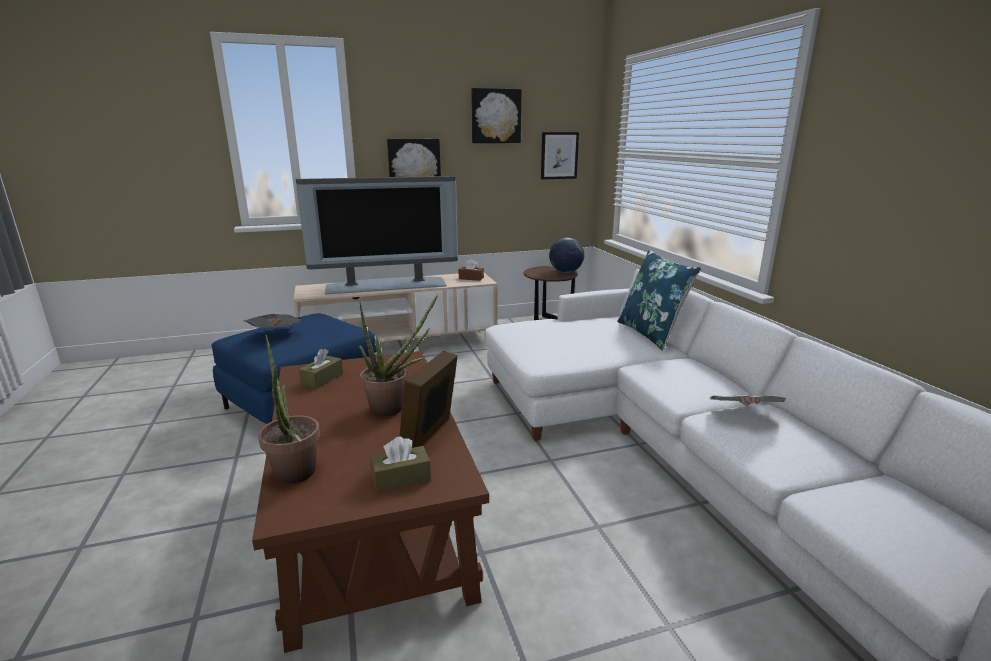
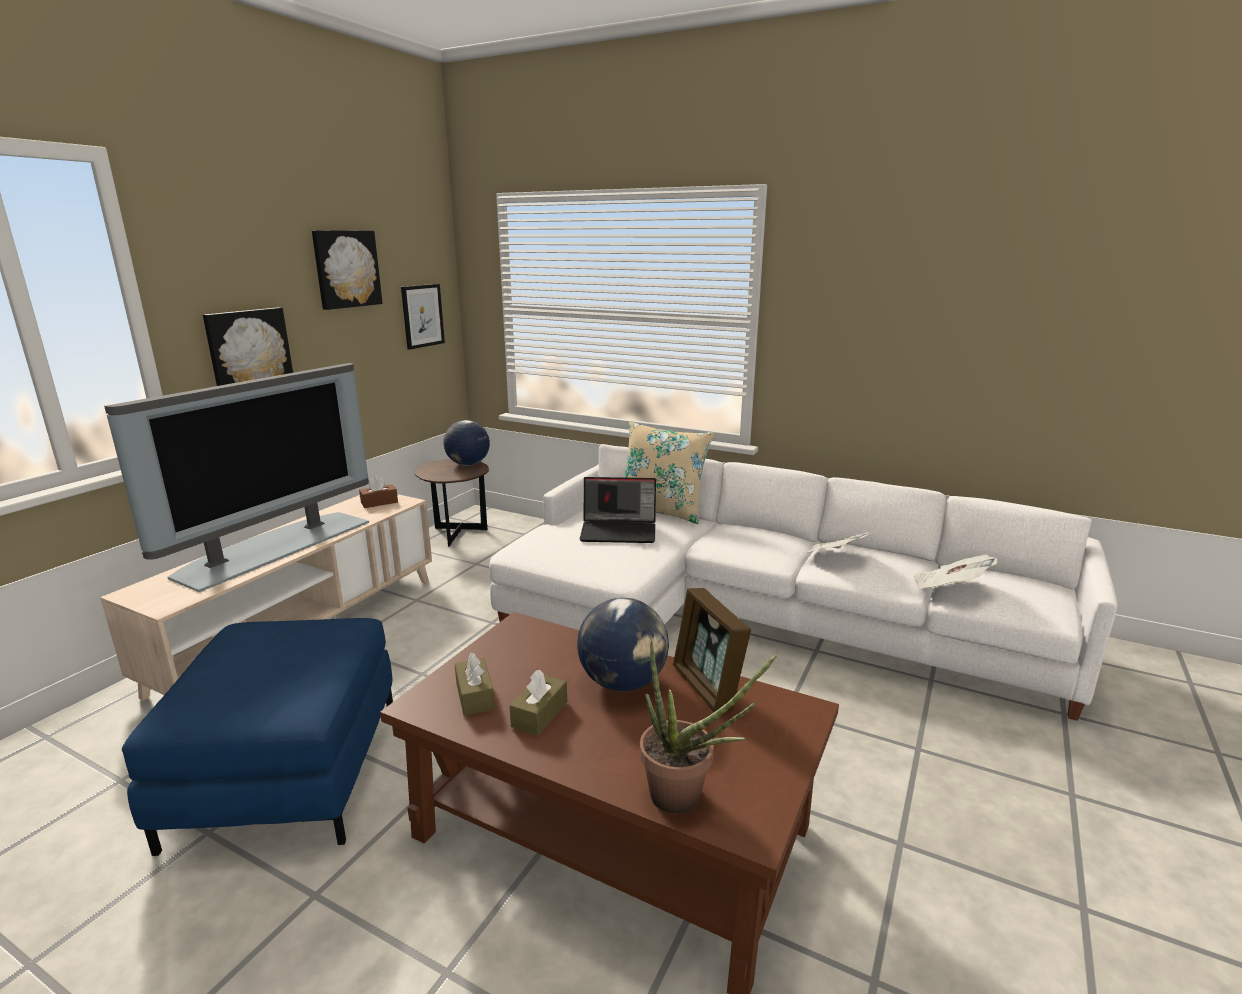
camera: 45 degrees left, 0 degrees up
(276, 335) = (250, 679): newspaper -> newspaper (948, 589)
(394, 408) = (623, 682): potted plant -> globe
(401, 478) = (765, 735): brown tissue box -> brown tissue box (539, 714)
(588, 335) = (619, 531): none -> laptop
(651, 334) = (661, 511): blue pillow -> beige pillow

